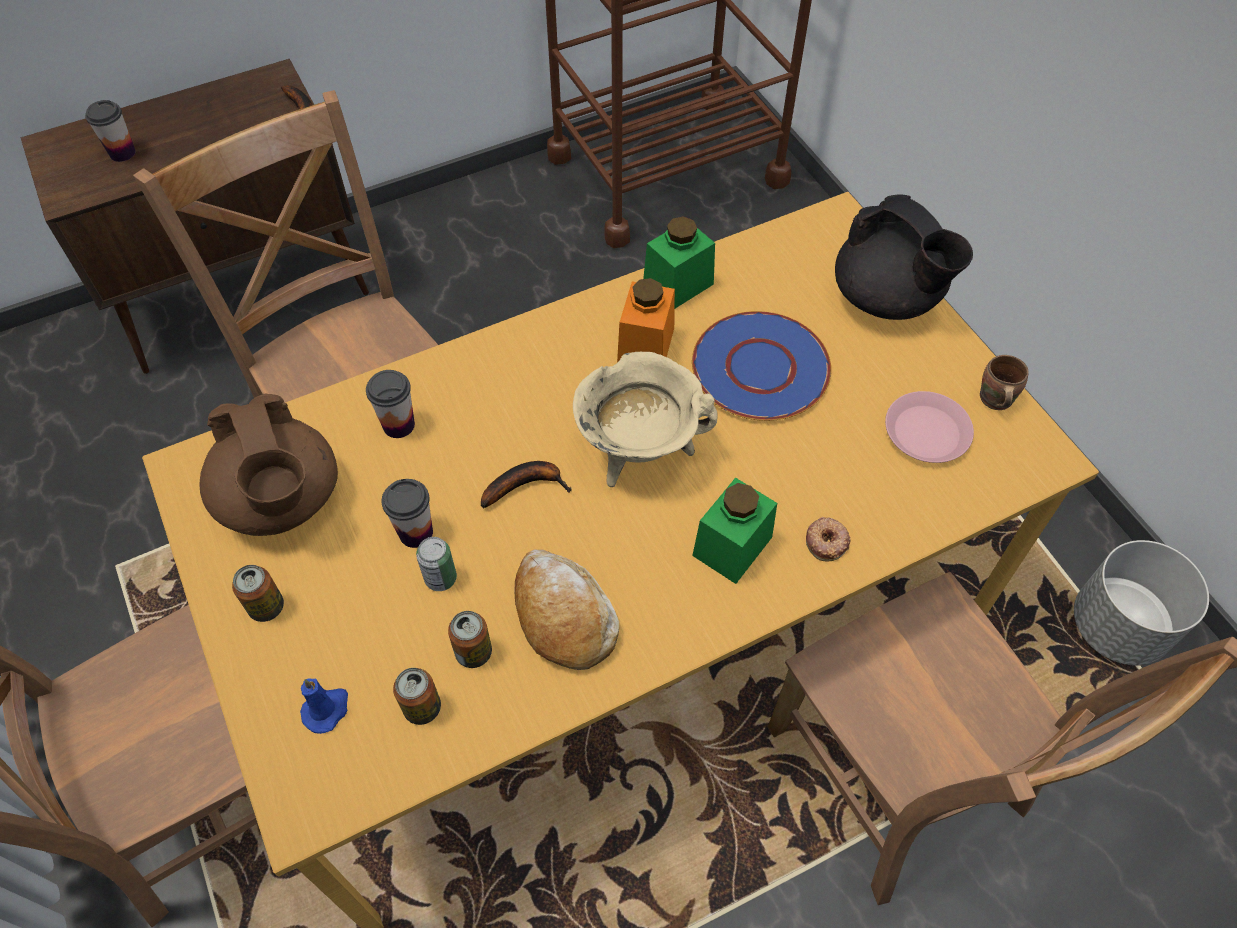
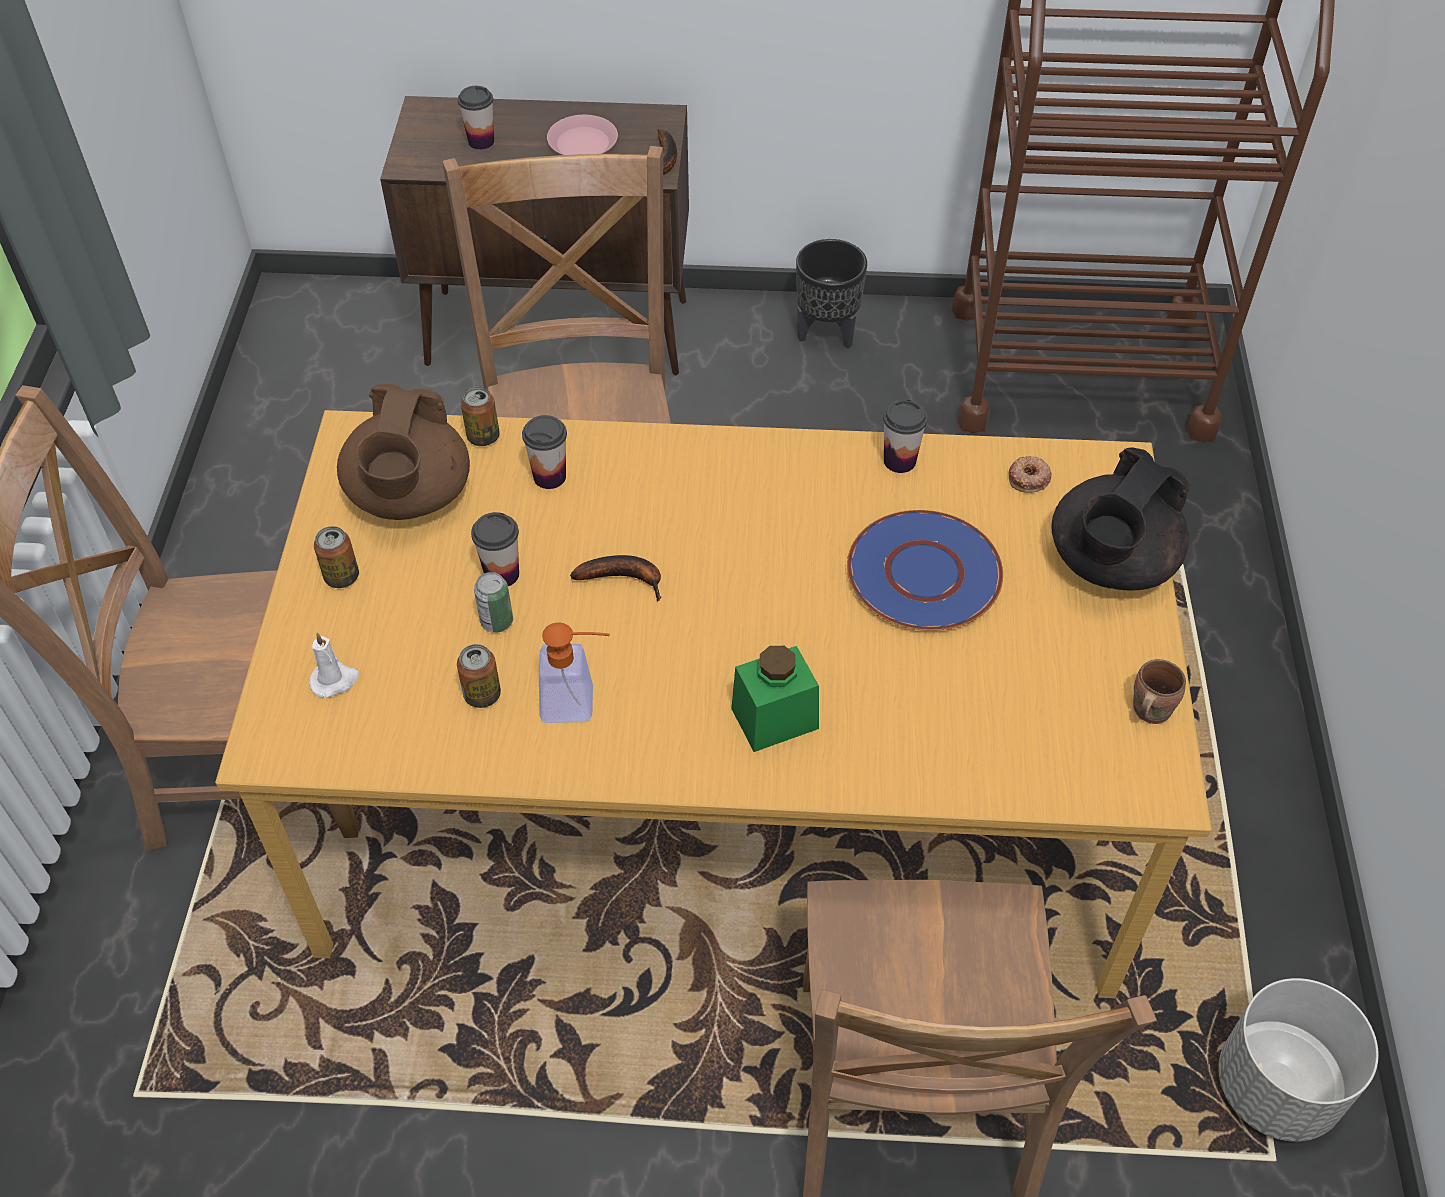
camera: 30 degrees right, 5 degrees down
(327, 709) = (335, 680): blue candle -> white candle
(422, 708) = (410, 717): can -> can (483, 437)
(465, 214) = (825, 333): none -> black planter
(563, 616) = (578, 703): bread -> soap dispenser
(639, 452) = (748, 597): beige cooking pot -> none
(646, 345) = (825, 504): orange jar -> none
(678, 284) = (899, 461): green jar -> cup
(827, 541) = (869, 757): donut -> donut (1029, 478)
(887, 298) = (1110, 564): black teapot -> black teapot turned 45 degrees clockwise
(927, 433) = (1050, 708): pink plate -> pink plate (583, 144)

